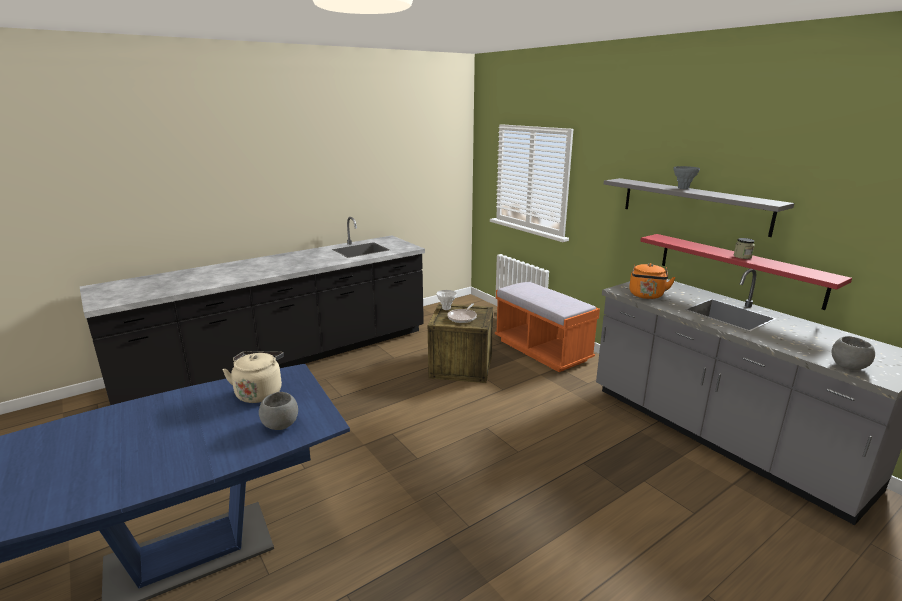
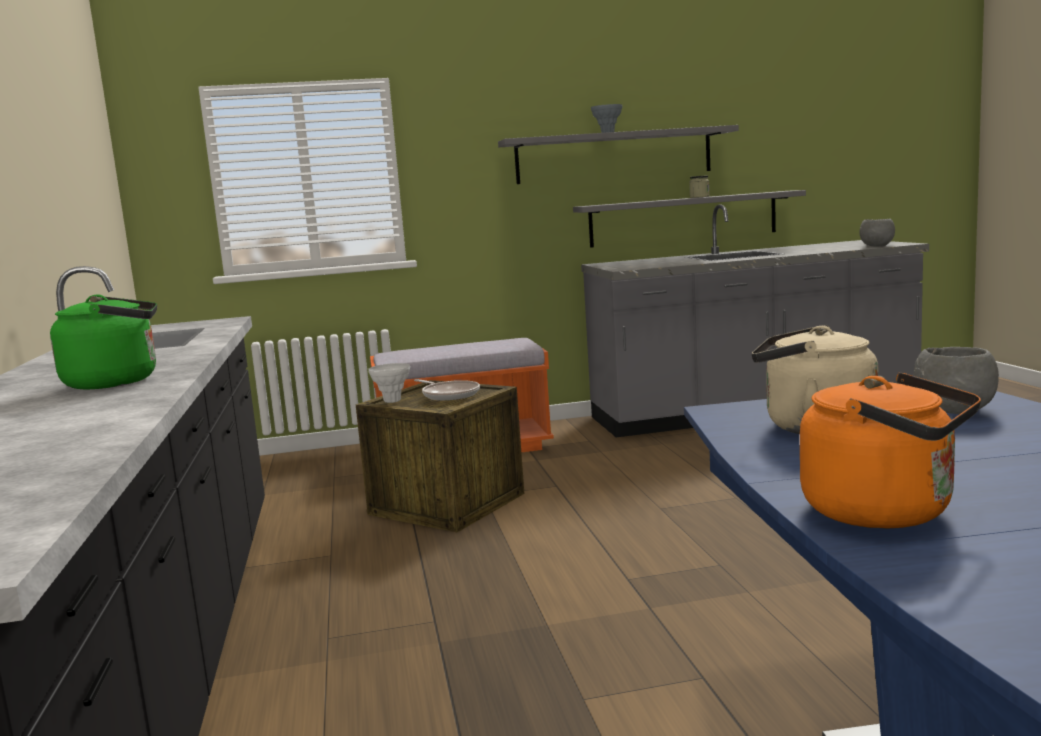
camera: 65 degrees left, 10 degrees down
(277, 267) = (118, 382): none -> green kettle
(646, 296) = (655, 265): orange kettle -> orange kettle (886, 512)
(737, 269) = (683, 219): red shelf -> grey shelf

